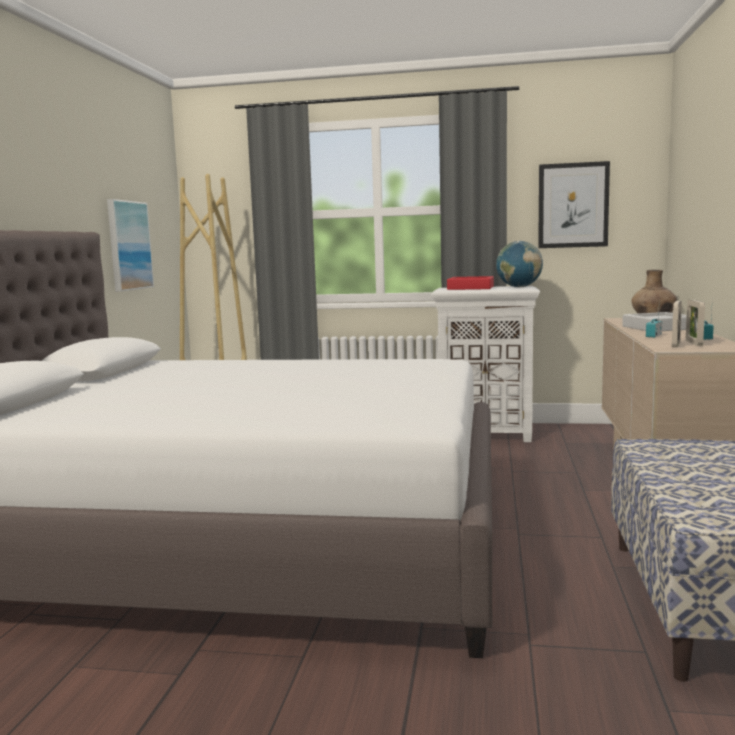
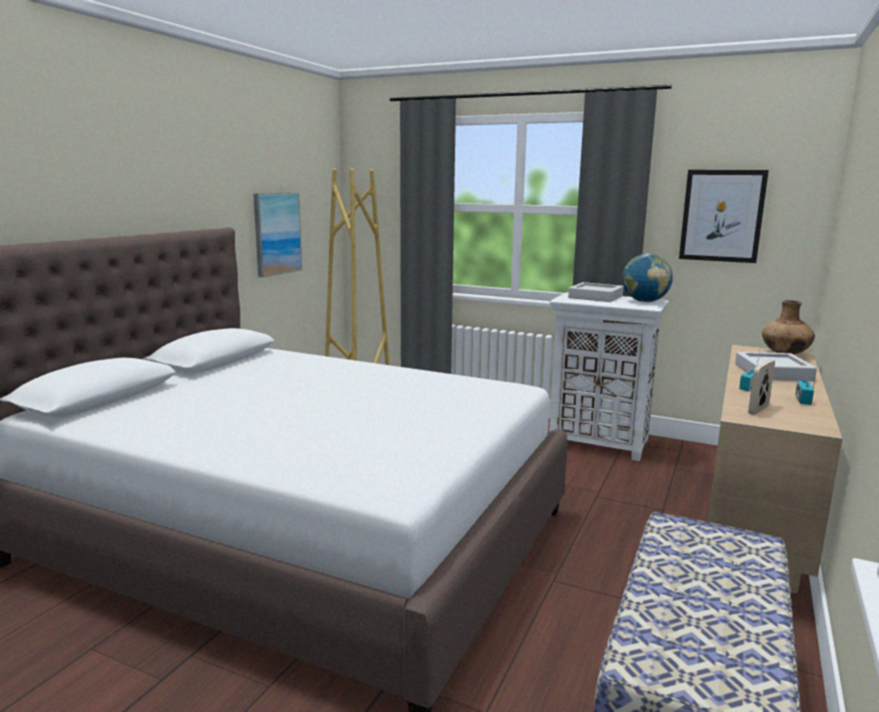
camera: 15 degrees right, 5 degrees up
(470, 288) = (595, 297): red tray -> grey tray
(694, 343) = (782, 409): picture frame -> none

